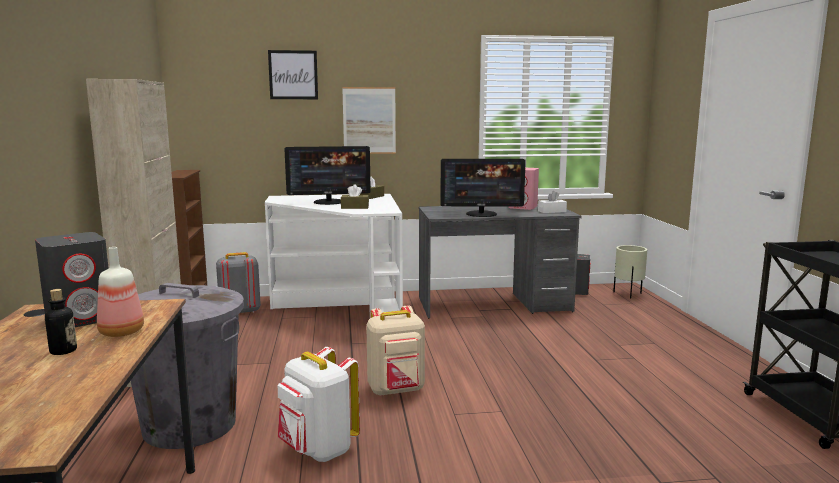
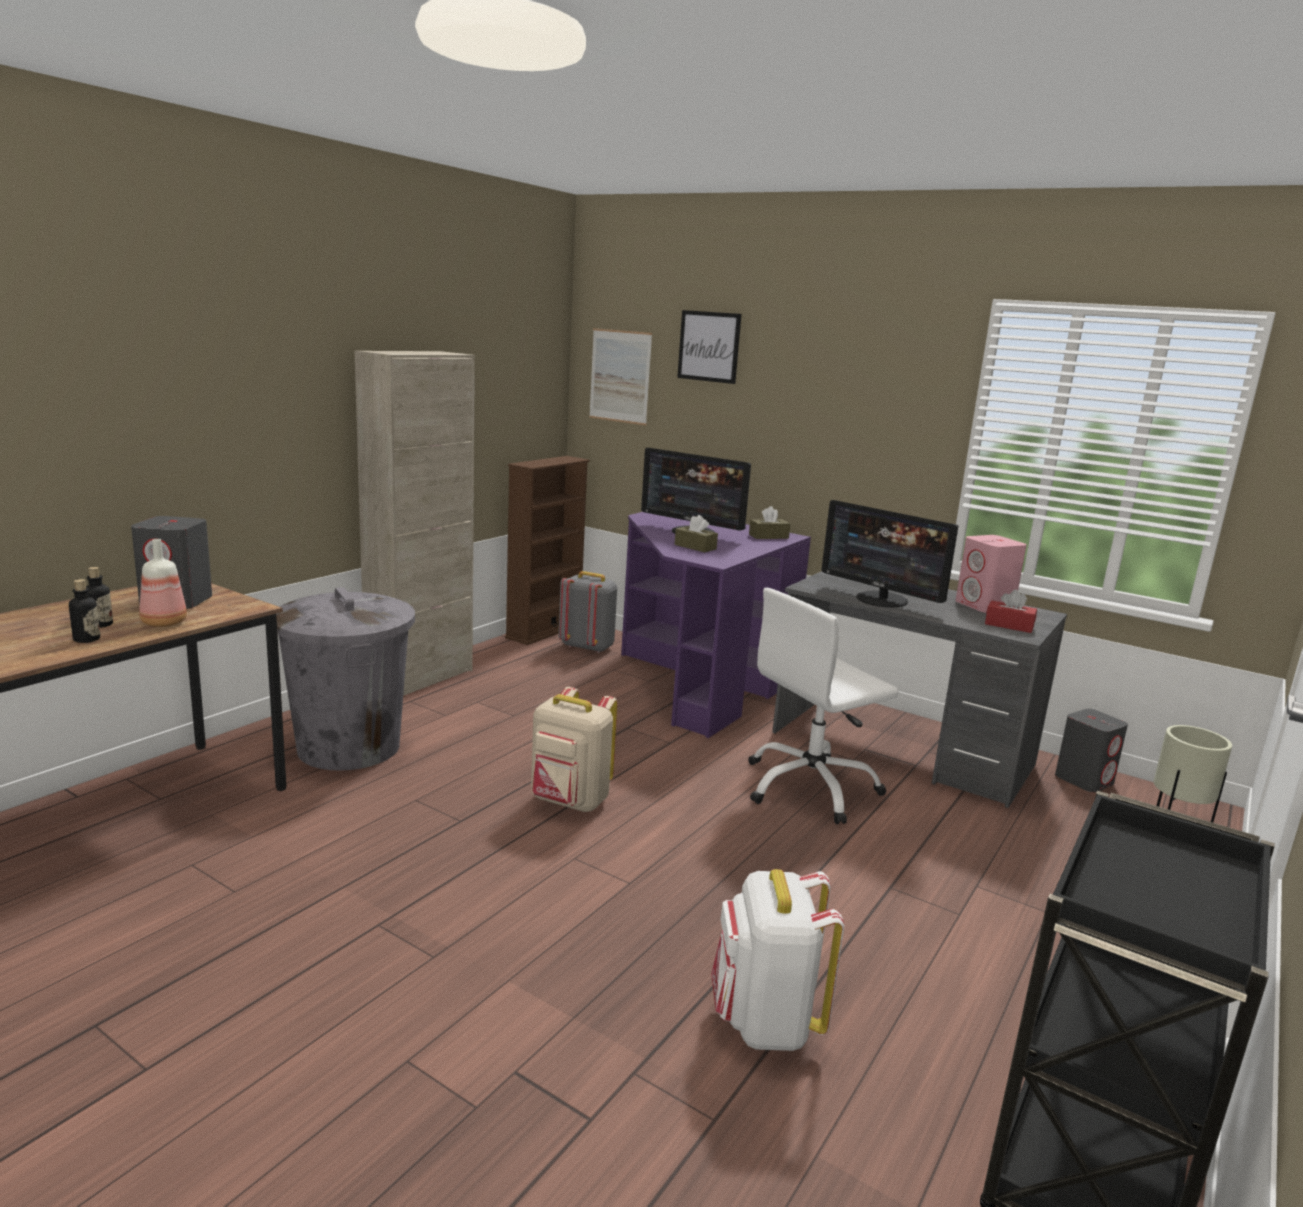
camera: 40 degrees right, 5 degrees up
(88, 361) = (87, 639): none -> bottle
(318, 450) = (391, 824): white backpack -> white backpack (765, 1022)
(342, 309) = (694, 683): white desk -> purple desk
(369, 120) = (798, 423): picture -> picture (620, 376)
(490, 335) = (810, 787): none -> white office chair
(552, 211) = (1009, 625): white tissue box -> red tissue box

